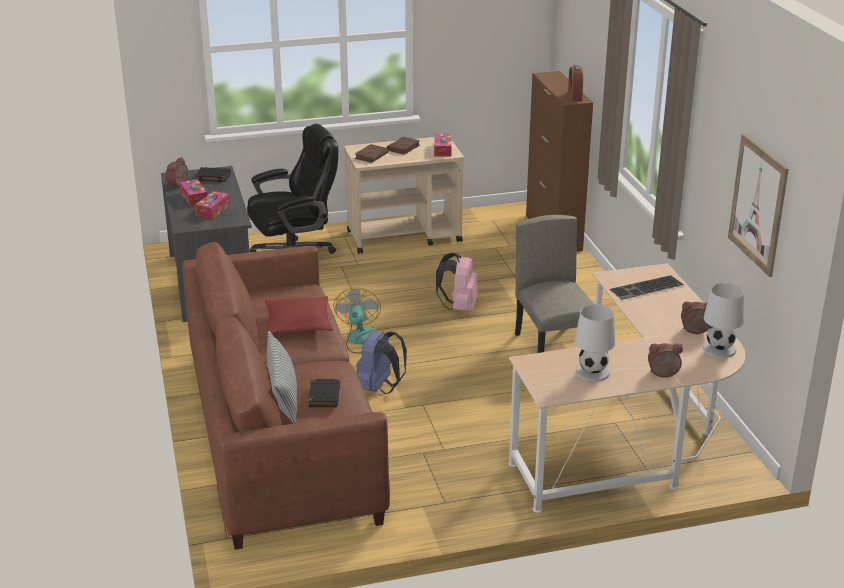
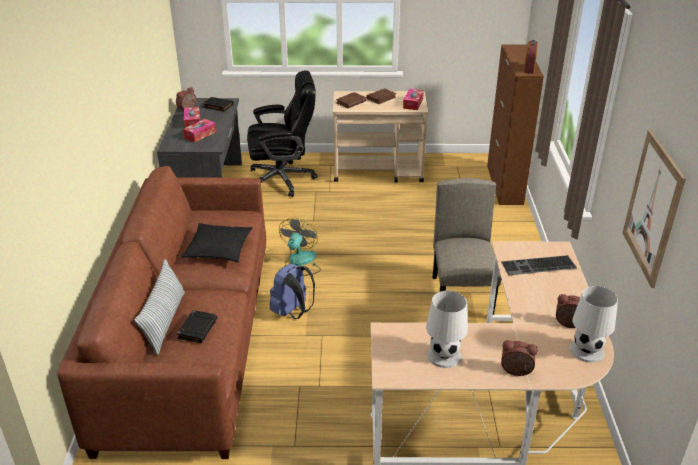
camera: 15 degrees right, 5 degrees up
(298, 324) = (218, 249): red pillow -> black pillow
(459, 307) = (395, 243): pink backpack -> none

